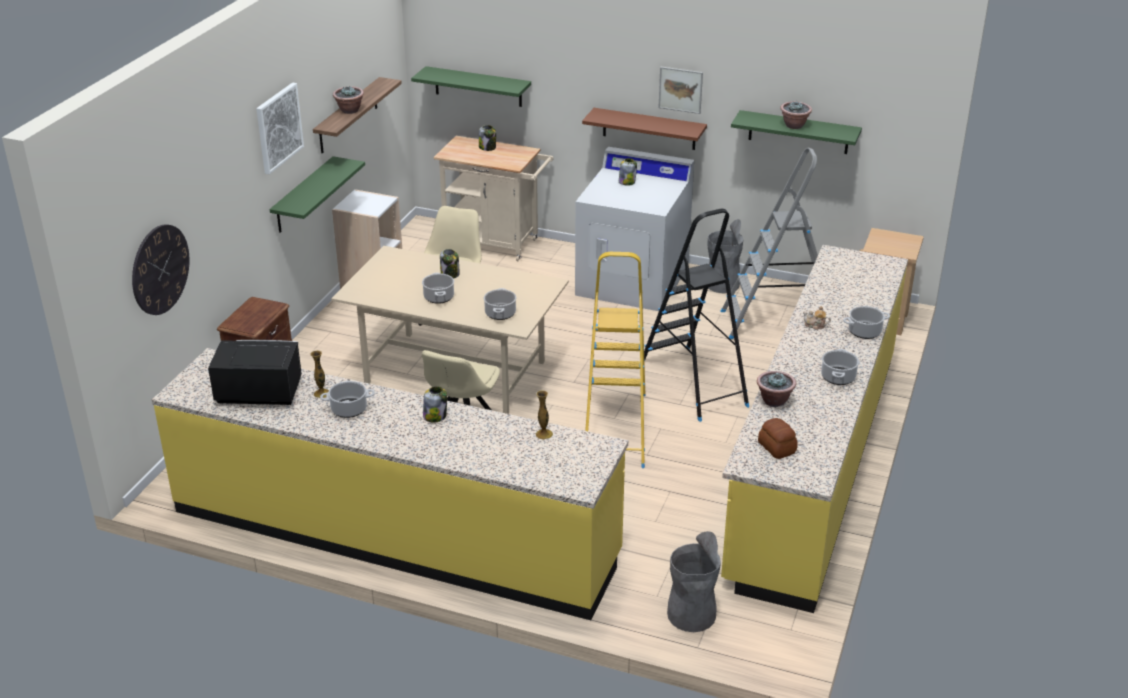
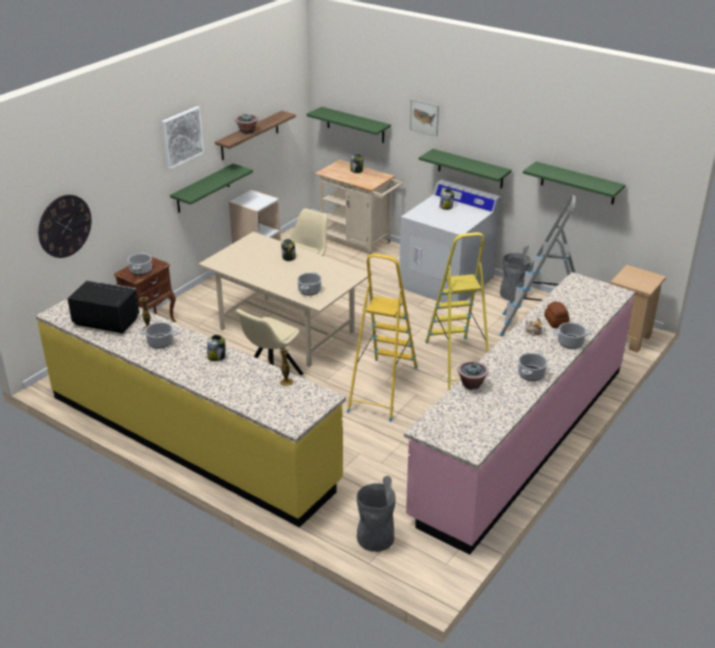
camera: 15 degrees right, 0 degrees up
(439, 297) = (272, 273): cooking pot -> cooking pot (141, 271)
(649, 129) = (470, 169): brown shelf -> green shelf
(680, 89) = (493, 141): picture -> picture (424, 117)
(693, 382) = (457, 364): black step ladder -> yellow step ladder
(776, 448) = (454, 421): bread -> bread (555, 322)
(794, 125) = (571, 177): potted plant -> none
(812, 463) = (521, 439): yellow counter -> pink counter

